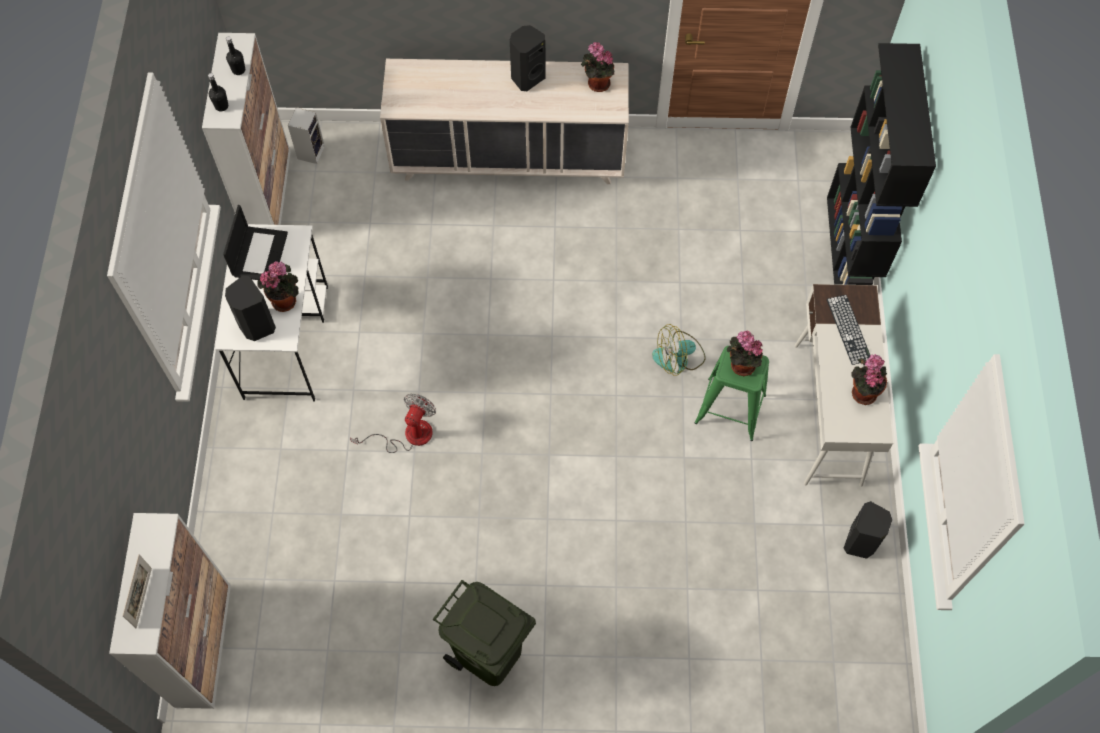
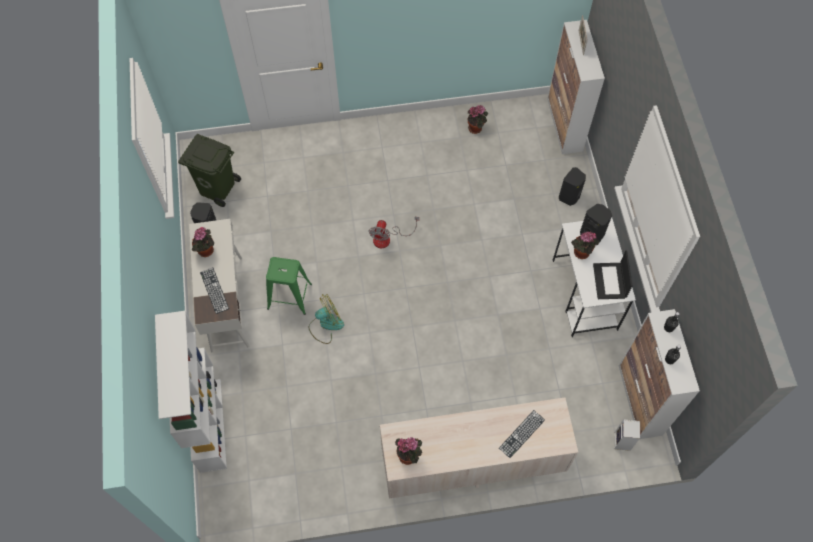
camera: 170 degrees right, 0 degrees up
(408, 435) = (488, 248): fan -> fan (387, 238)
(449, 86) = (522, 434): none -> keyboard
(488, 655) = (412, 142): green trash can -> green trash can (217, 187)
(527, 77) = (464, 452): black speaker -> black speaker (569, 197)
(740, 365) = (284, 270): potted plant -> potted plant (476, 128)
(850, 251) = (210, 424): black bookcase -> white bookcase

